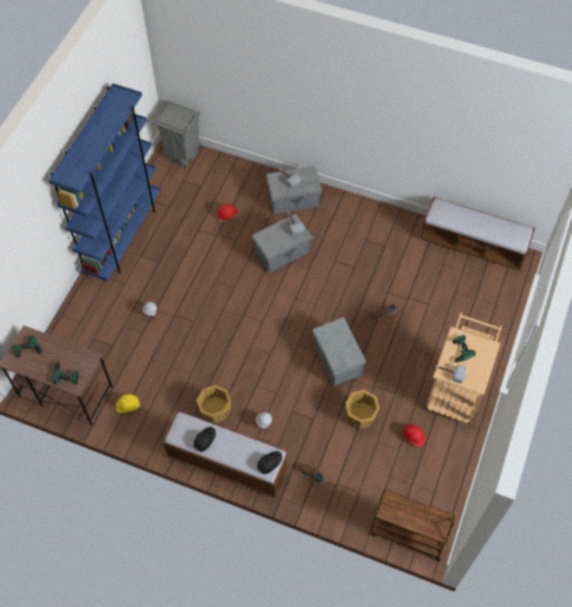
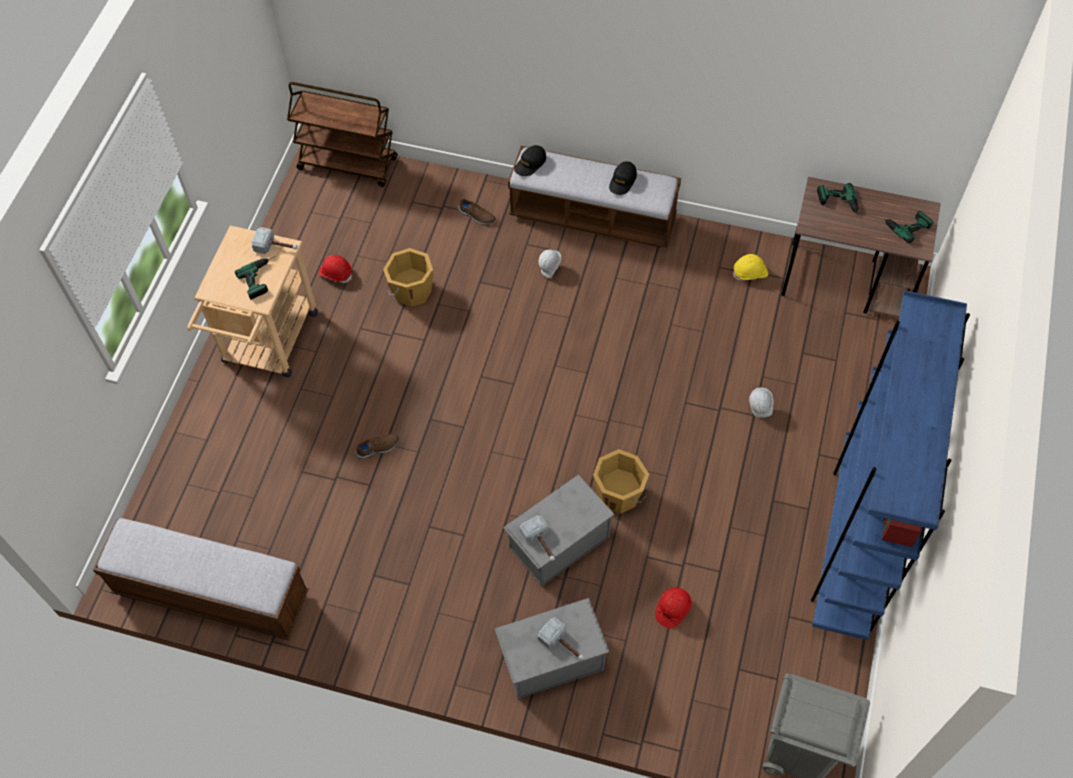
camera: 175 degrees right, 0 degrees up
(215, 412) = (622, 277): orange bucket -> orange bucket (619, 493)
(337, 360) = (450, 366): grey storage box -> none

